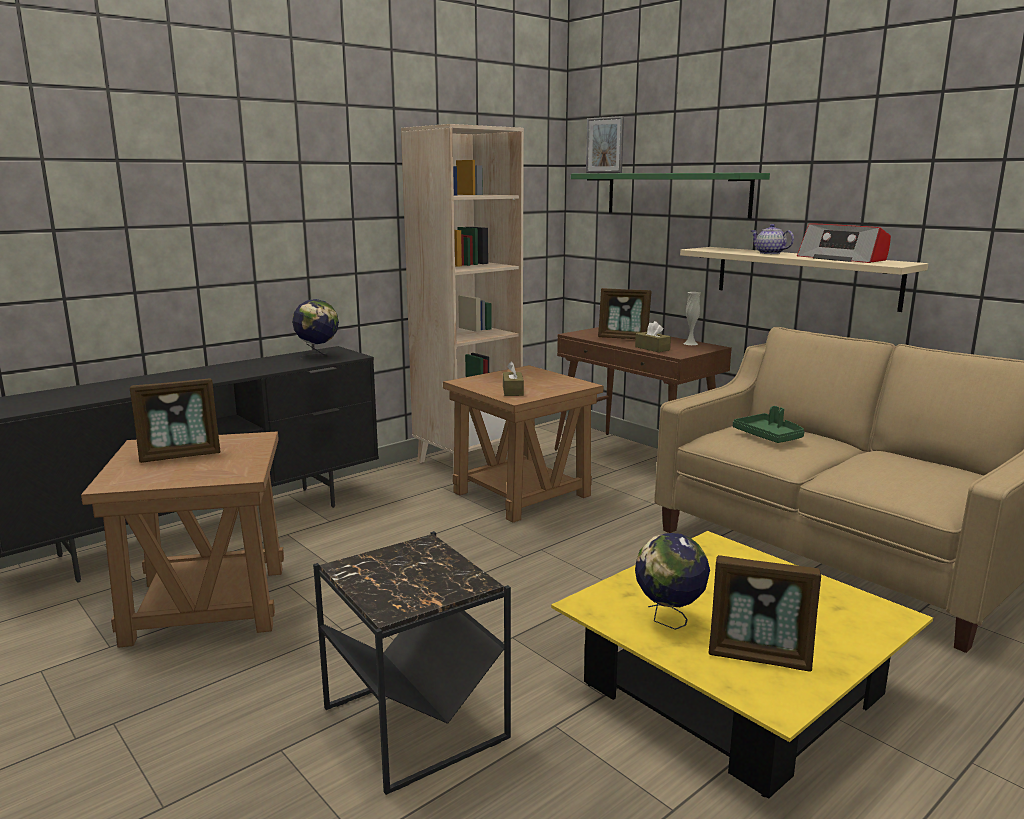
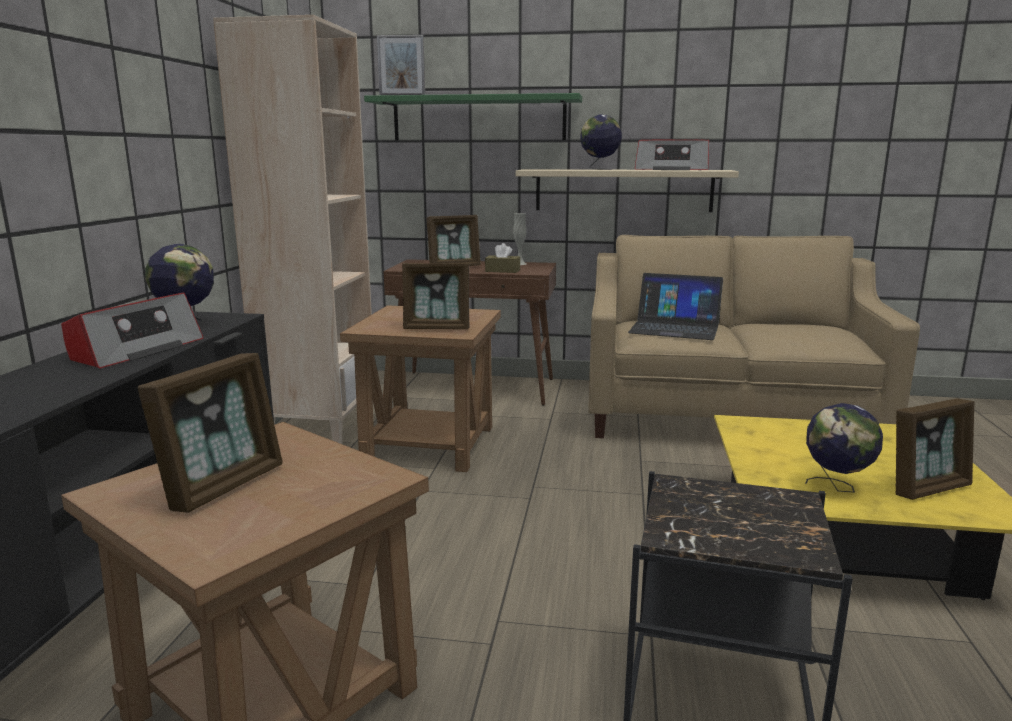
camera: 40 degrees left, 0 degrees up
(255, 368) = (136, 350): none -> radio
(513, 391) = (437, 328): brown tissue box -> picture frame
(769, 253) = (599, 169): teapot -> globe
(769, 436) = (675, 328): green tray -> laptop

